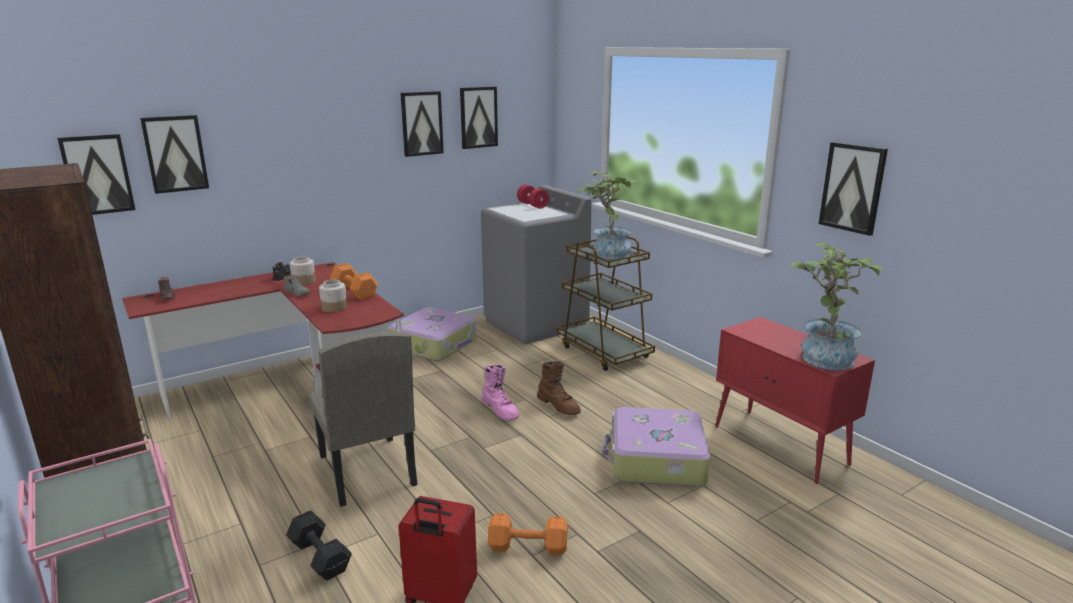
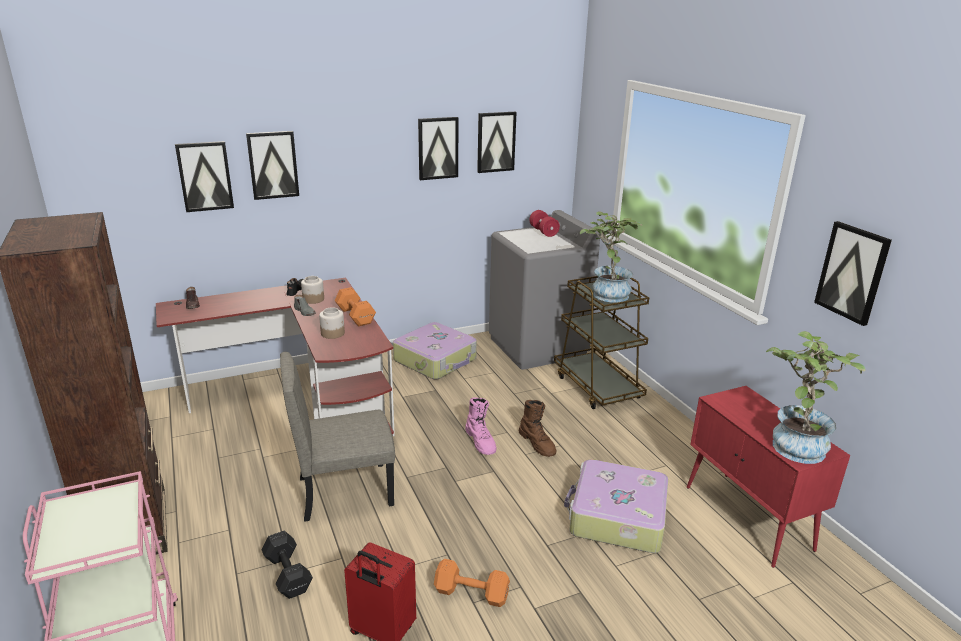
camera: 10 degrees right, 5 degrees up
(97, 174) = (137, 194): picture -> picture (273, 165)
(366, 470) = (345, 490): beige chair -> beige chair turned 90 degrees clockwise

